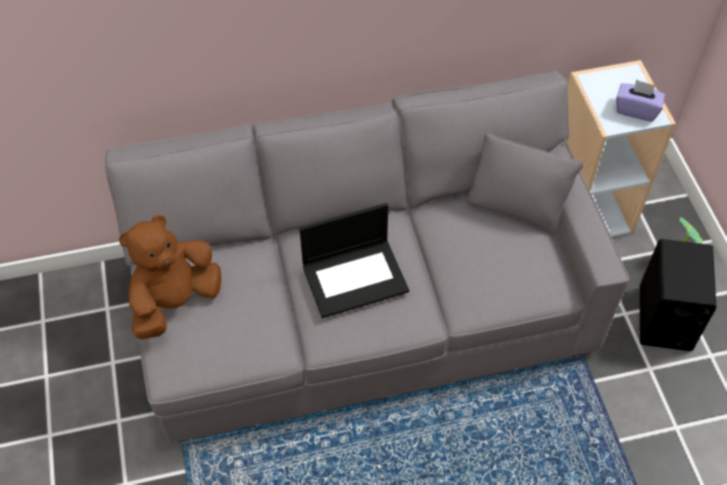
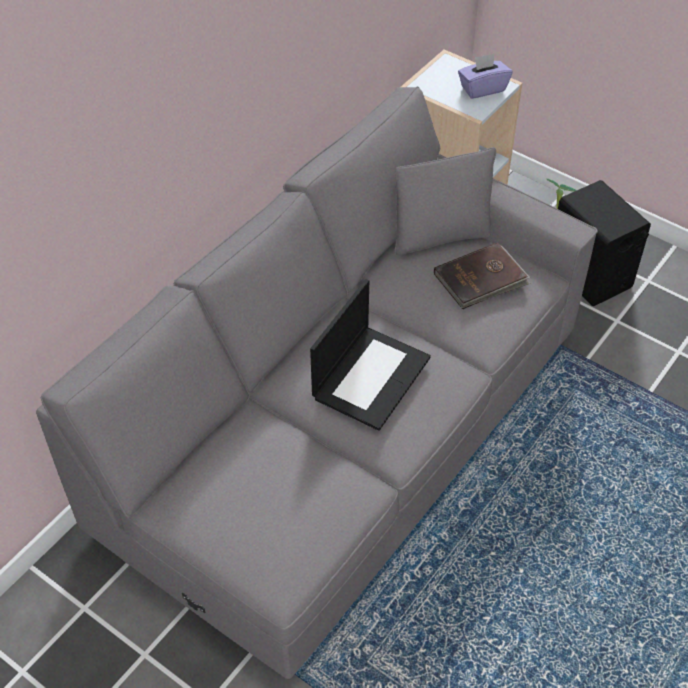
camera: 40 degrees left, 5 degrees down
(175, 302) = (220, 515): brown plush toy -> none
(508, 260) = (481, 279): none -> brown book

